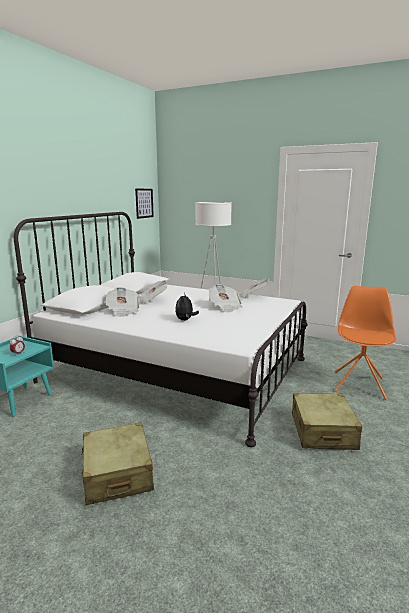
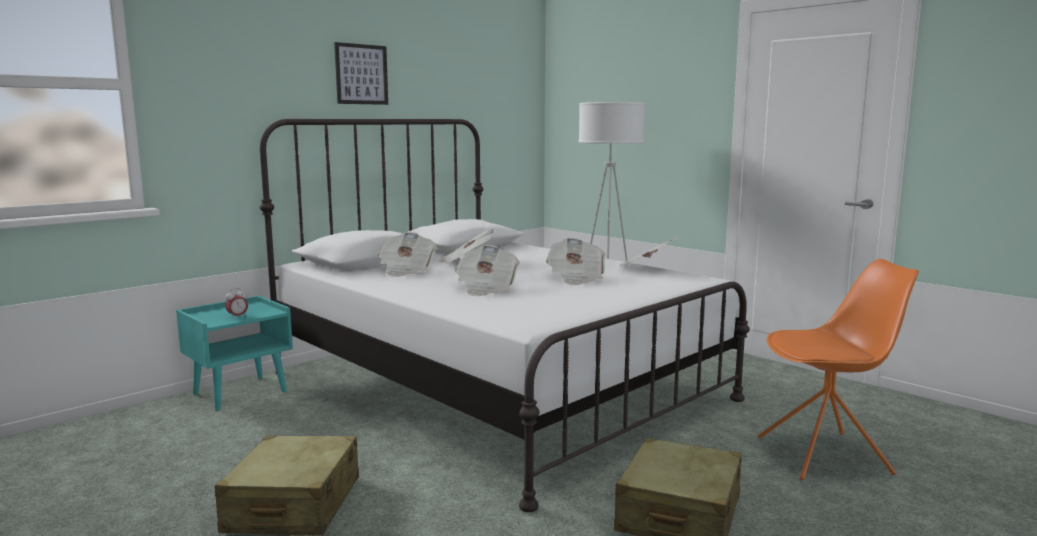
camera: 20 degrees right, 5 degrees down
(144, 203) = (513, 109): picture -> picture (361, 74)
(185, 320) = (486, 288): plush toy -> newspaper
(359, 384) = (825, 455): orange chair -> orange chair turned 45 degrees clockwise

